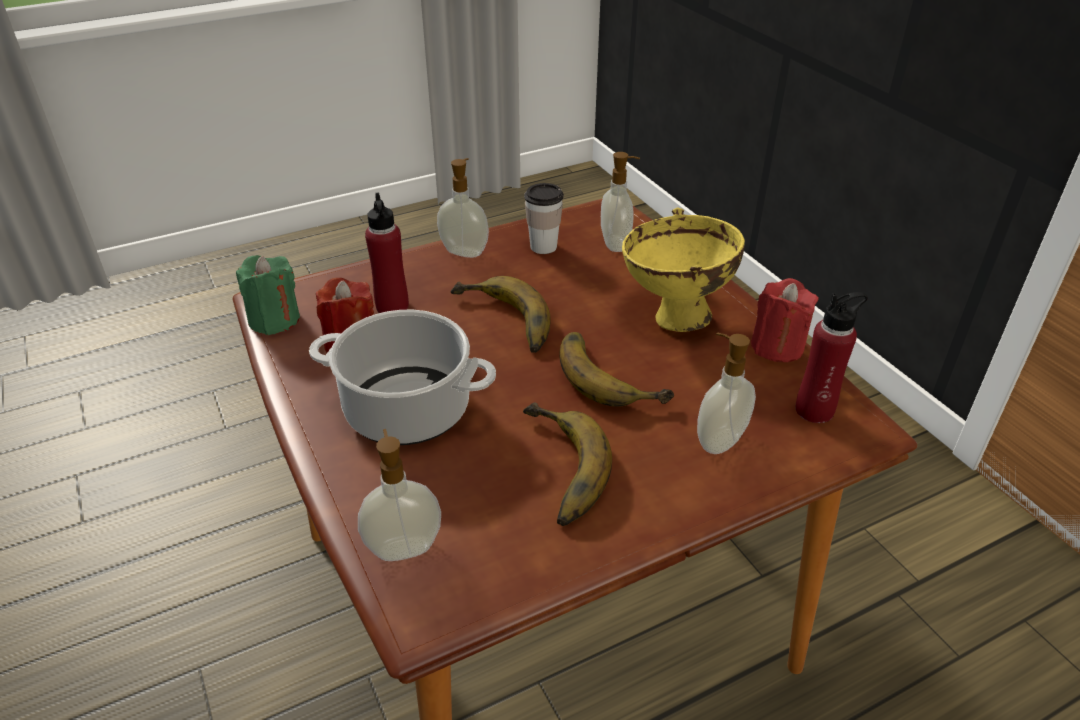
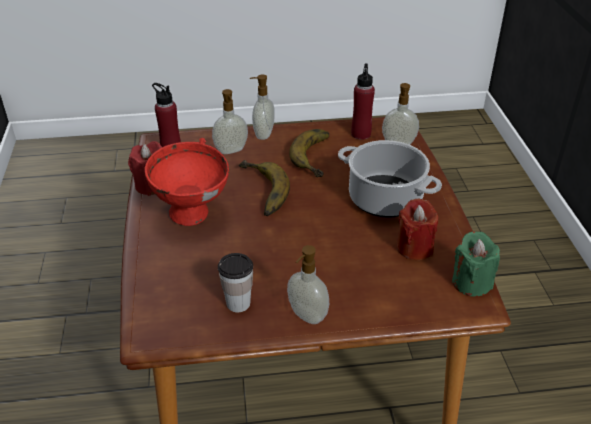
camera: 160 degrees left, 0 degrees up
(392, 306) = (381, 273): red bottle -> red bottle (361, 134)
(501, 323) = (307, 240): banana -> none
(616, 244) = (177, 290): soap dispenser -> soap dispenser (263, 134)
(675, 319) = (193, 216): yellow bowl -> red bowl

